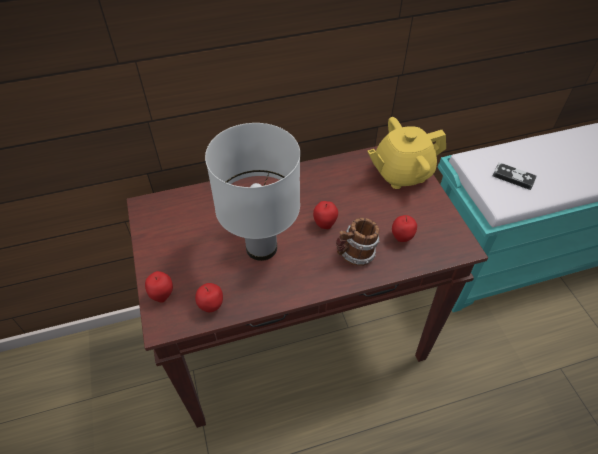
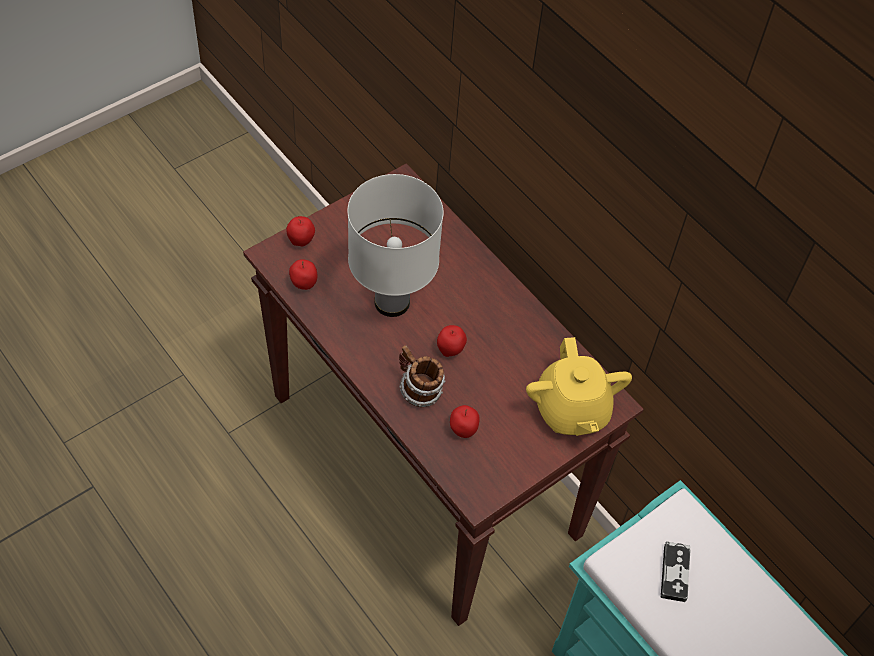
camera: 65 degrees right, 5 degrees up
(401, 173) = (571, 410): yellow teapot -> yellow teapot turned 150 degrees counterclockwise

